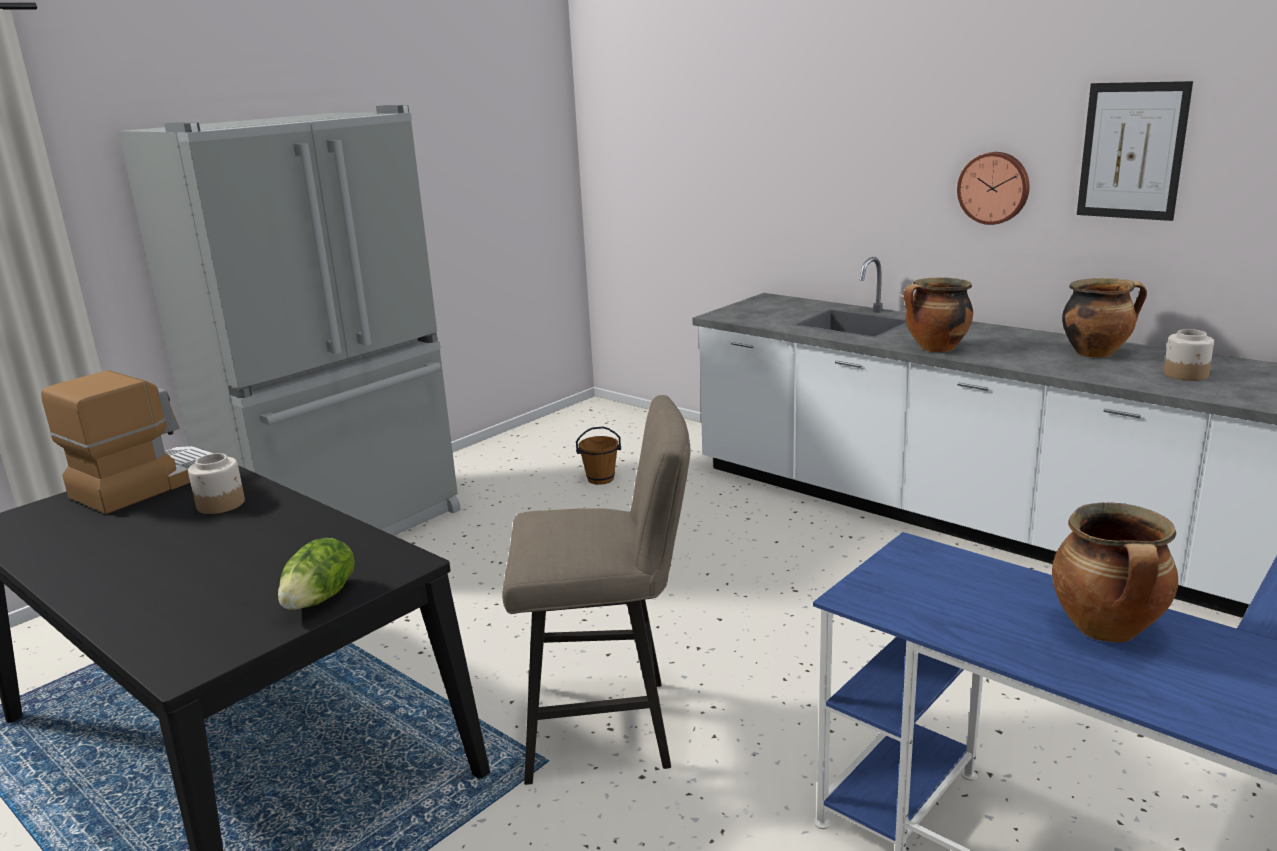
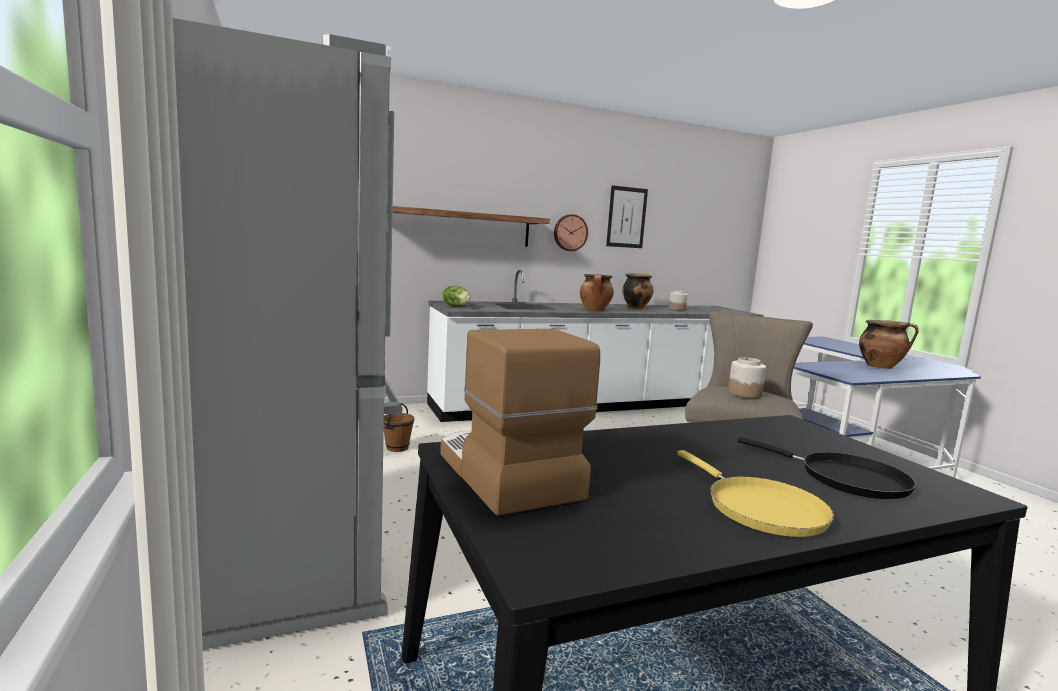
camera: 65 degrees left, 10 degrees down
(108, 569) = (759, 508): none -> yellow frying pan
(202, 601) = (845, 479): none -> black frying pan
(221, 504) = (617, 452): jar -> jar (744, 393)
(321, 598) = (845, 446): lettuce -> lettuce (456, 306)
(802, 183) = (458, 227): none -> shelf

